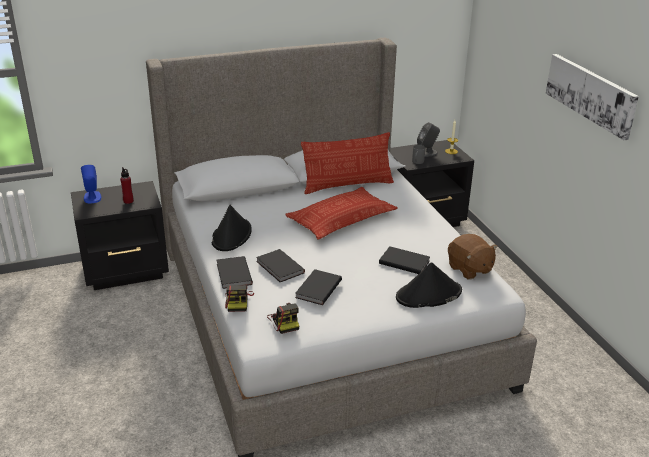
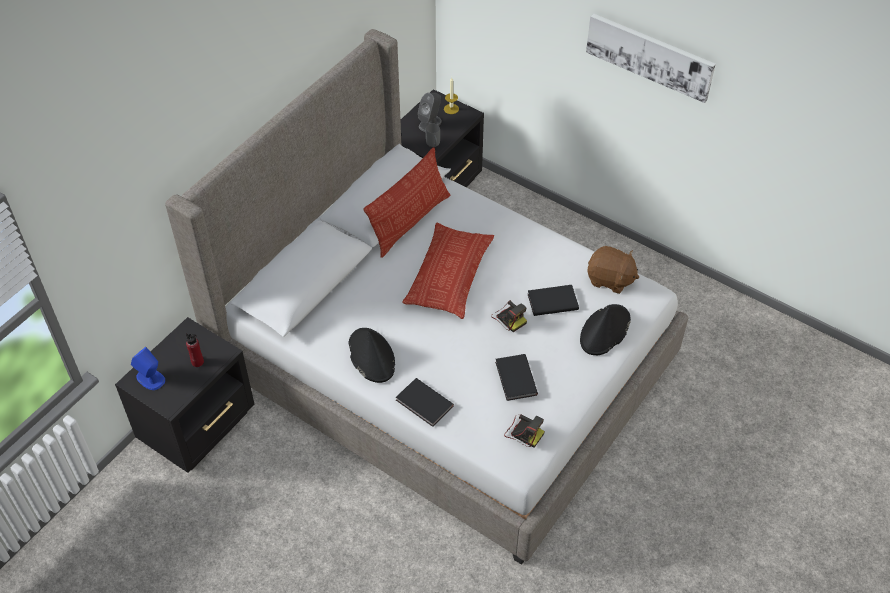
camera: 35 degrees left, 20 degrees up
(238, 301) = (461, 433): camera -> camera (509, 317)
(279, 268) = (459, 373): black book -> none

